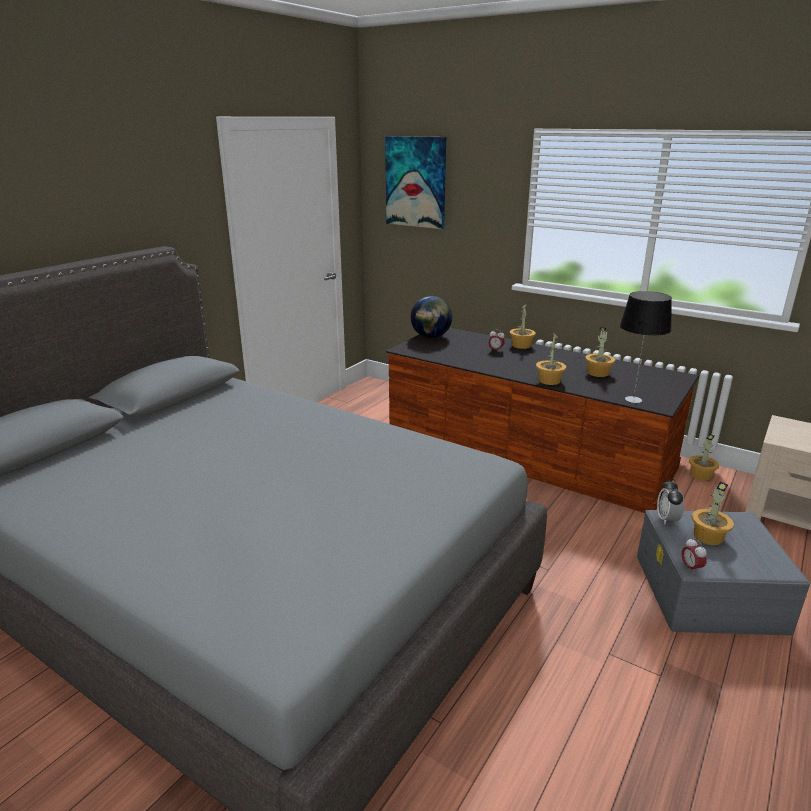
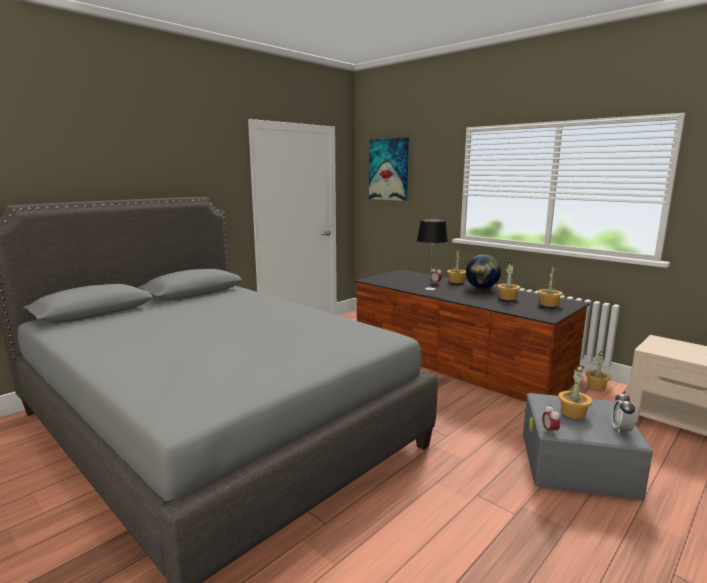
camera: 10 degrees right, 10 degrees down
(431, 337) = (391, 274): globe -> globe (482, 288)
(549, 380) = (466, 300): potted plant -> potted plant (548, 304)
(633, 399) = (528, 313): table lamp -> table lamp (430, 288)
(667, 519) = (542, 399): alarm clock -> alarm clock (621, 429)

